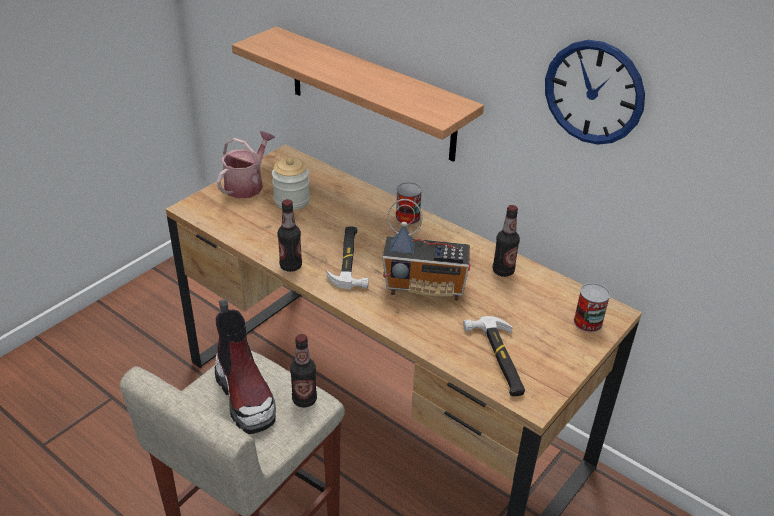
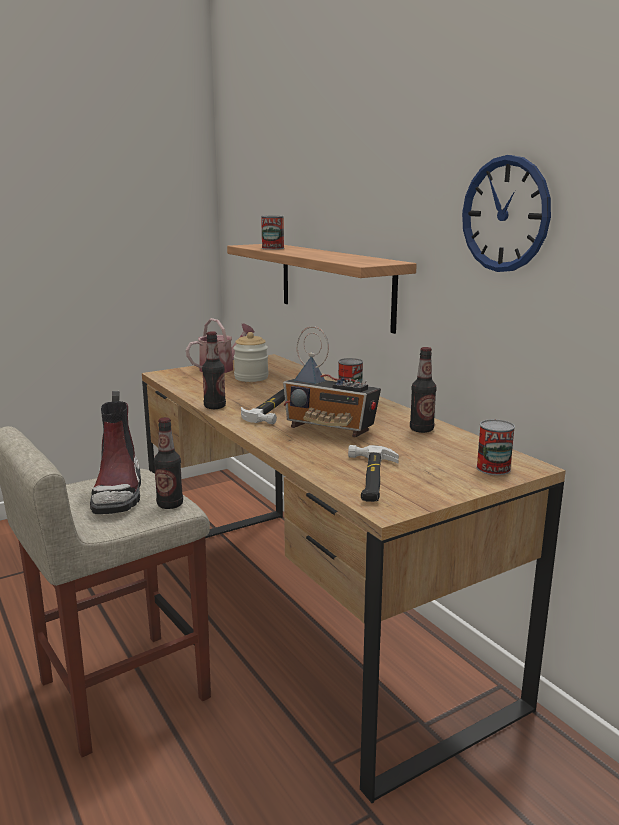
camera: 20 degrees right, 20 degrees down
(296, 56) = (273, 248): none -> can

